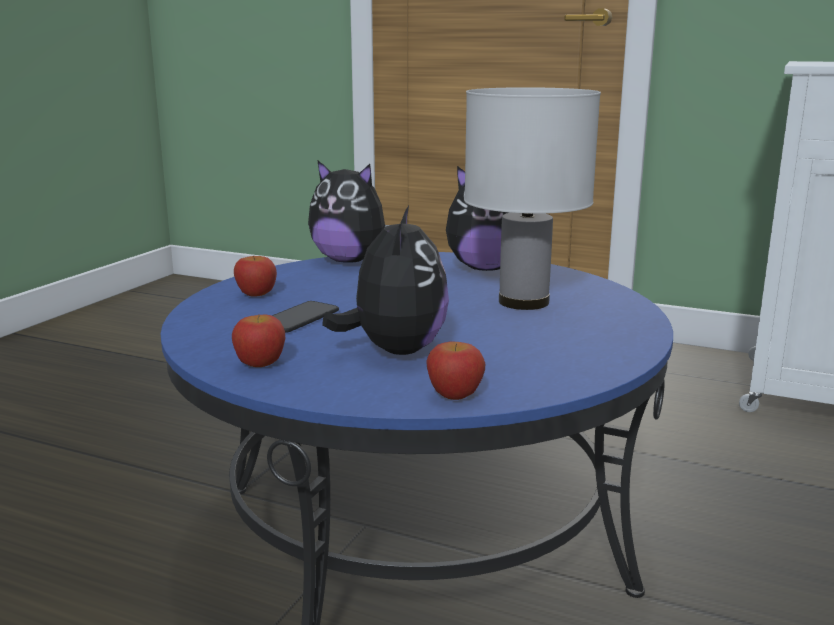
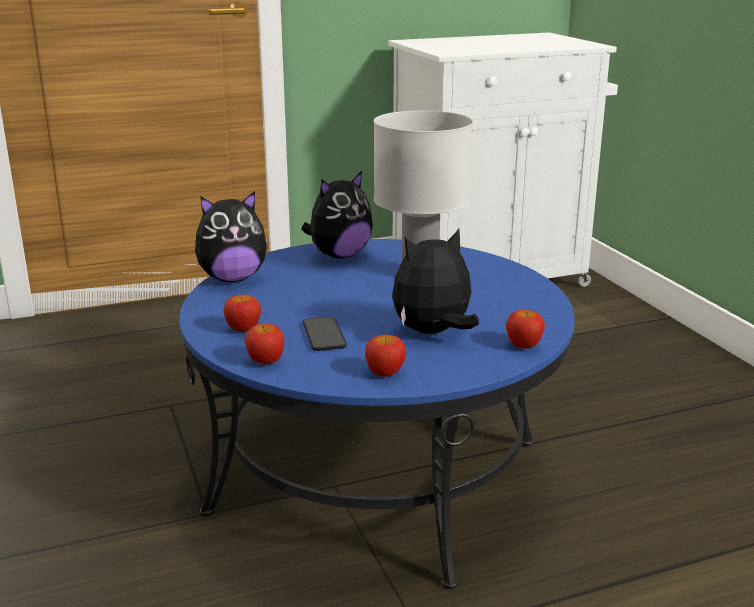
camera: 45 degrees left, 5 degrees up
(205, 320) = (265, 361): none -> apple
(395, 350) = (433, 333): plush toy -> plush toy turned 75 degrees counterclockwise

